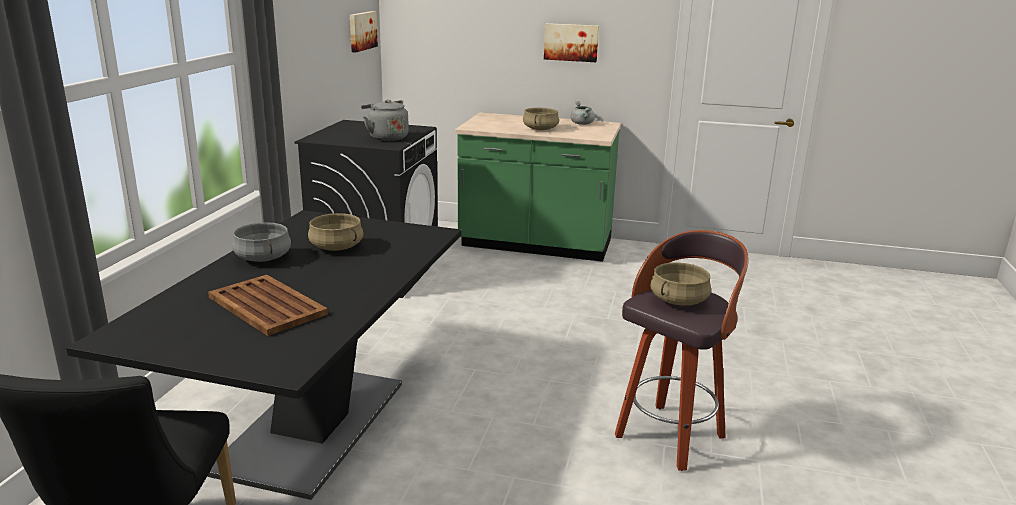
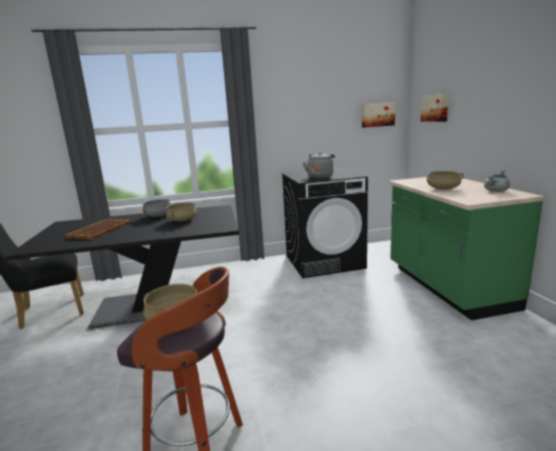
camera: 65 degrees right, 5 degrees down
(571, 42) = (510, 115): picture -> picture (435, 108)

